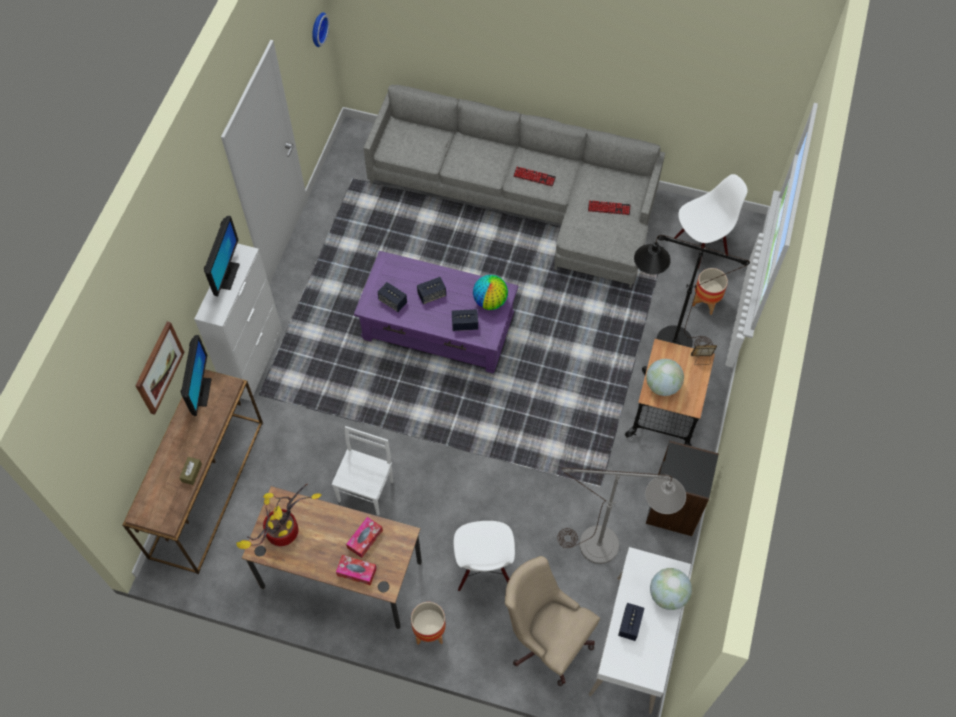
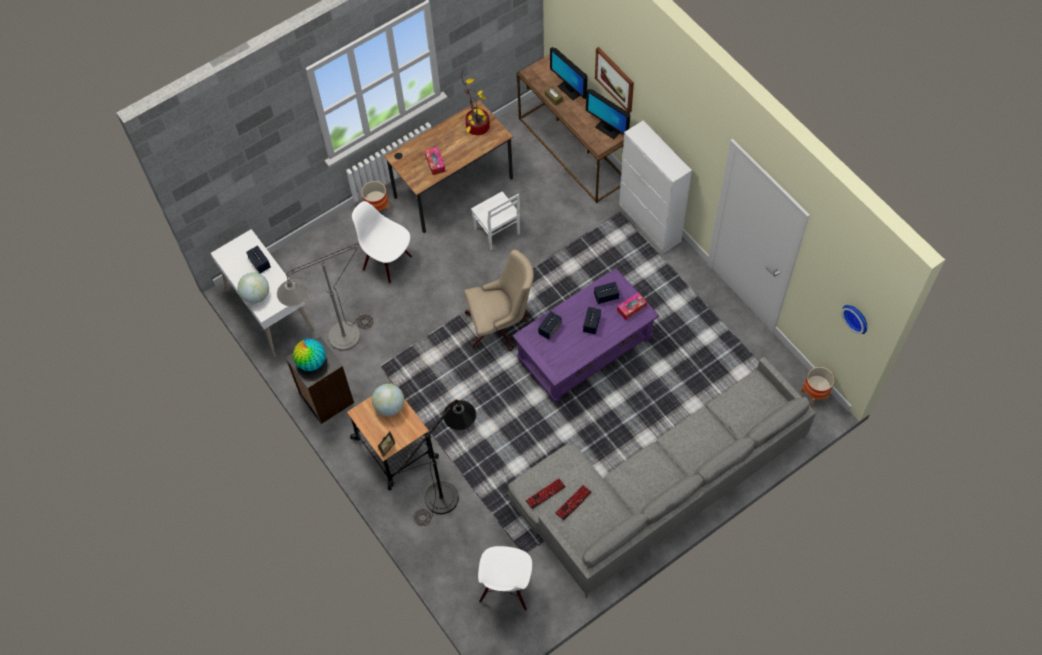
camera: 130 degrees right, 0 degrees up
(226, 276) = (663, 153): monitor -> monitor (569, 90)
(356, 572) = (419, 148): tissue box -> tissue box (631, 308)
(490, 301) = (555, 358): globe -> globe (312, 362)
(534, 177) = (646, 468): keyboard -> keyboard (545, 494)
(546, 638) = (317, 267): beige office chair -> beige office chair (500, 325)
(705, 302) = (455, 549): planter -> planter (814, 395)

